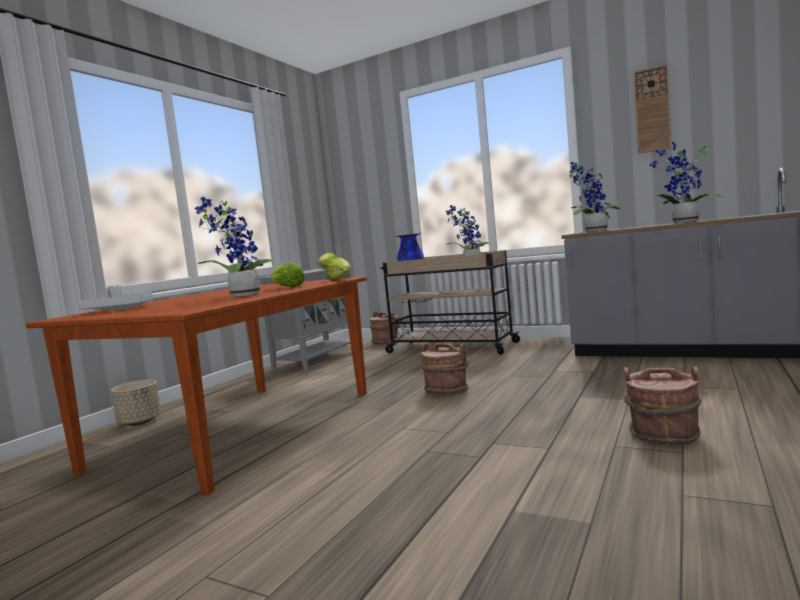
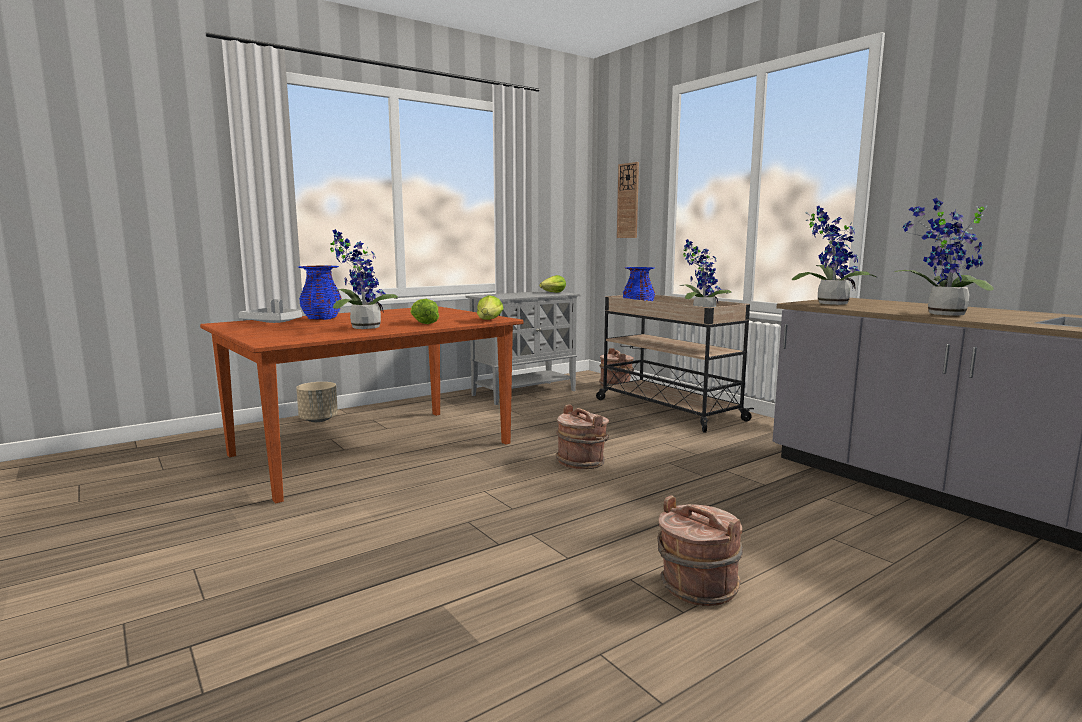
camera: 25 degrees right, 5 degrees up
(165, 301) = (322, 318): none -> blue vase
(652, 110) = (983, 133): wall clock -> wall clock (628, 201)

